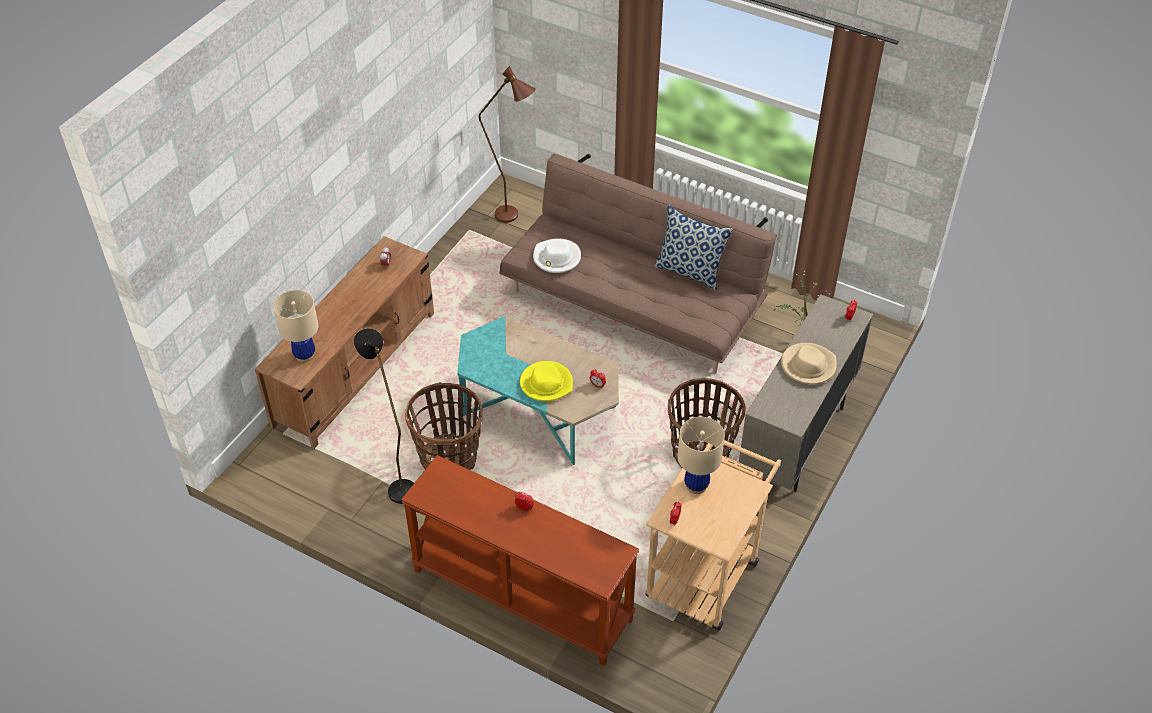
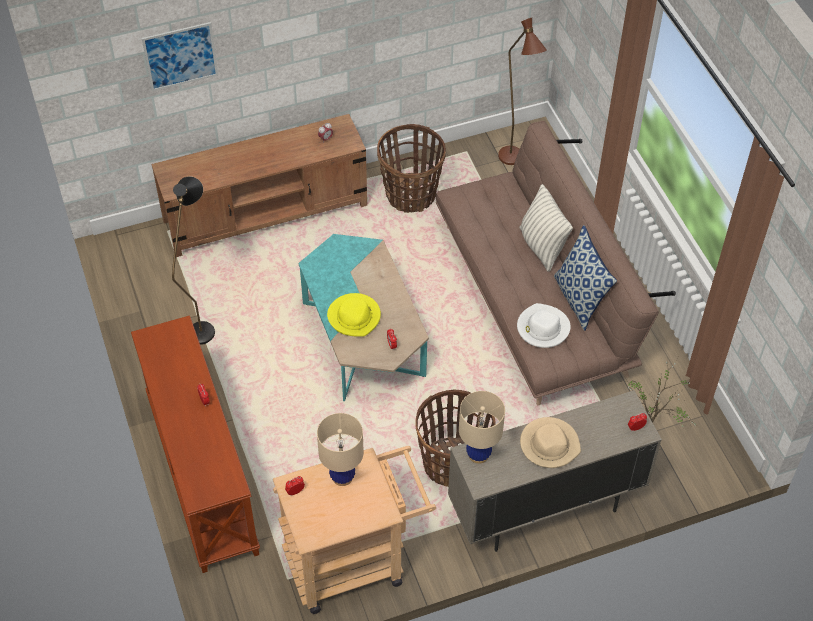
camera: 40 degrees right, 5 degrees up
(258, 238) = (180, 56): none -> picture
(304, 355) = (194, 176): beige table lamp -> beige table lamp (478, 454)
(449, 458) = (260, 331): basket -> basket (411, 194)
(556, 258) = (479, 217): white hat -> white hat (542, 328)
(624, 252) = (542, 247): none -> pillow

